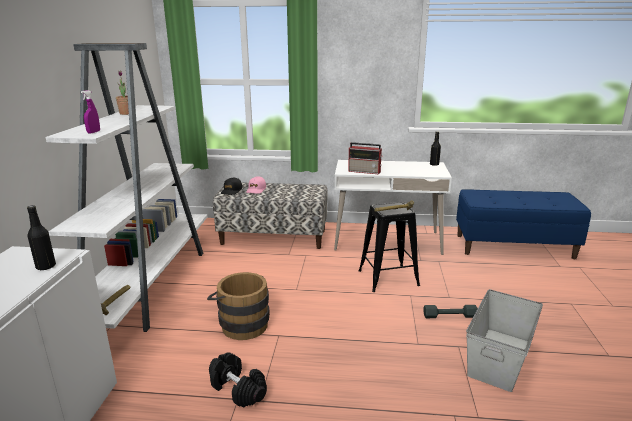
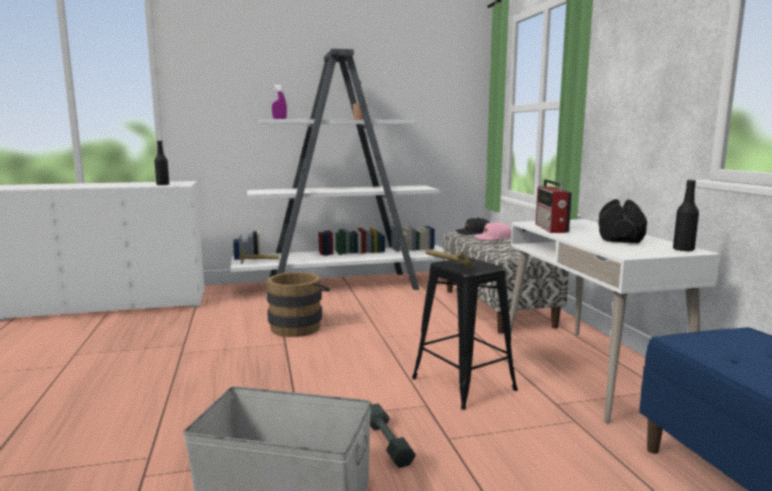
camera: 70 degrees right, 10 degrees down
(237, 389) = (196, 342): black dumbbell -> black dumbbell (620, 237)

